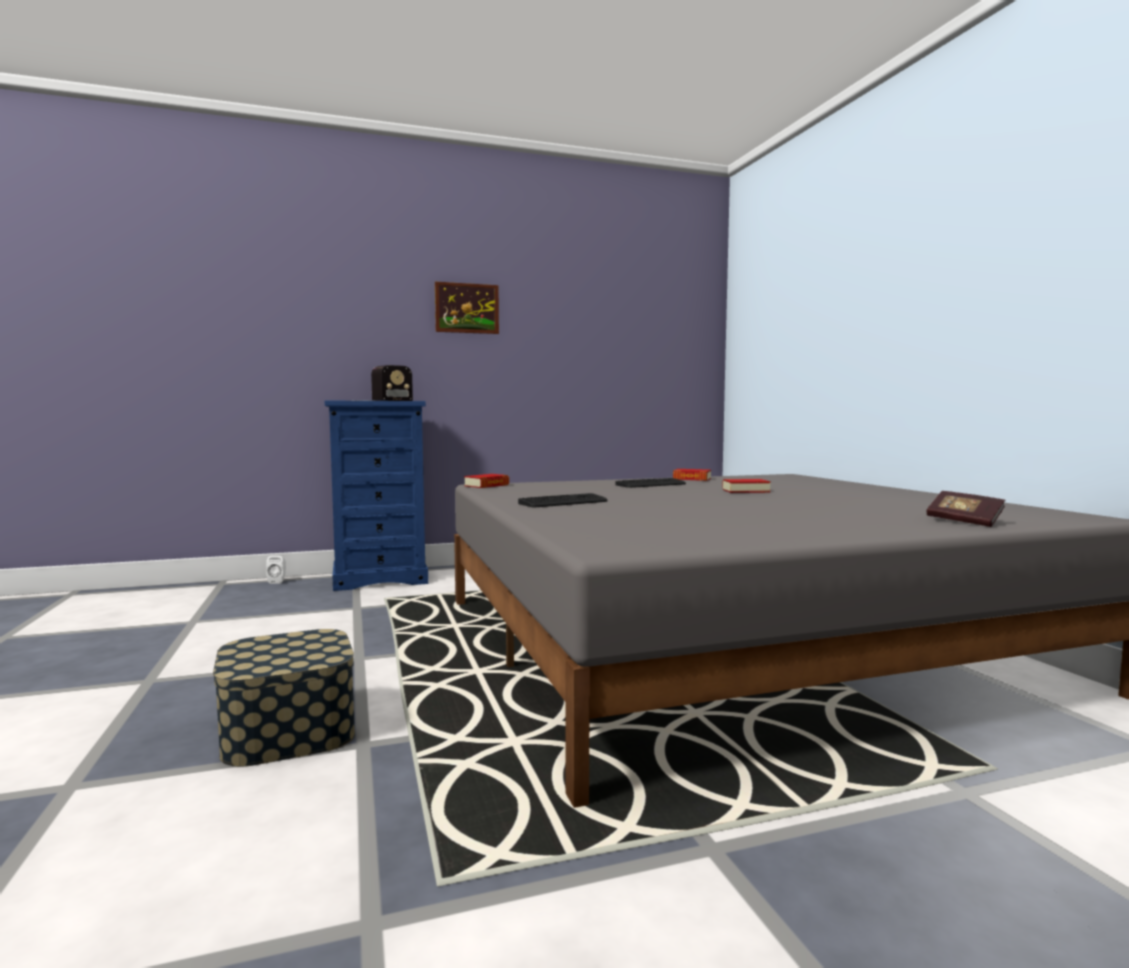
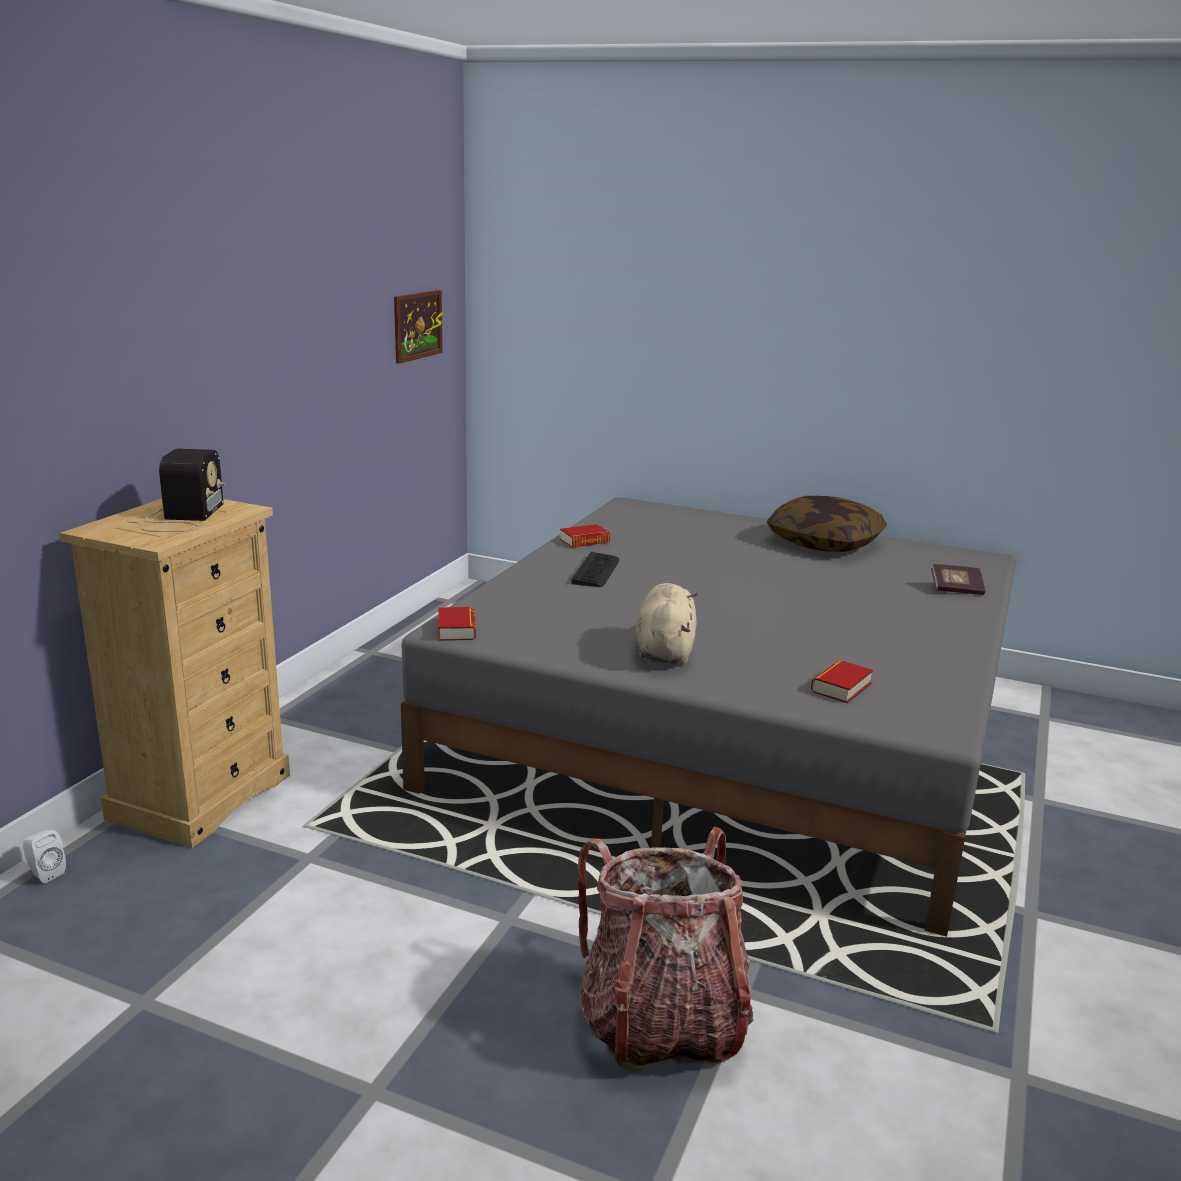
camera: 50 degrees left, 15 degrees up
(289, 730) = (661, 1023): storage box -> backpack
(380, 579) = (200, 796): blue dresser -> beige dresser
(467, 308) = (217, 312): picture -> picture (417, 325)
(564, 502) = (664, 650): keyboard -> beige plush toy
(745, 491) = (708, 564): book -> book (841, 687)
(904, 496) = (824, 543): none -> pillow

